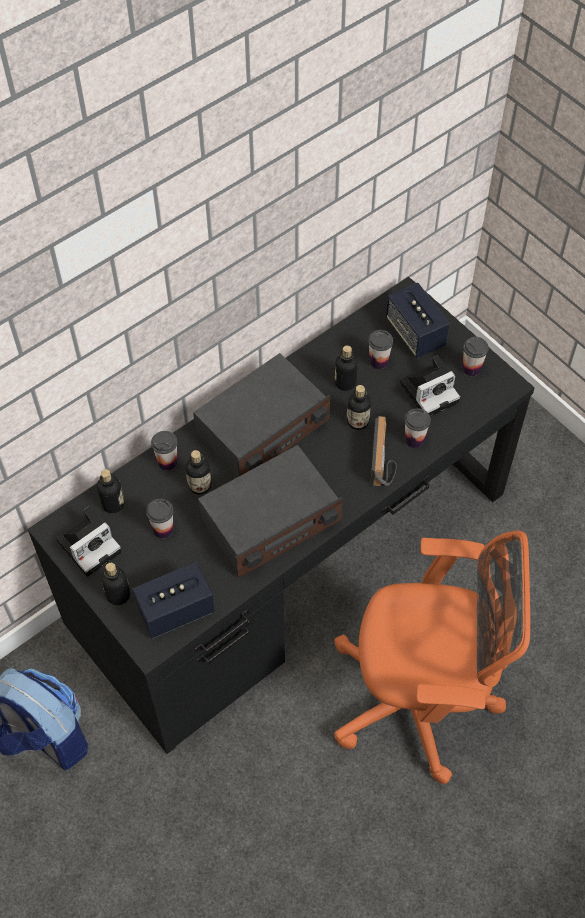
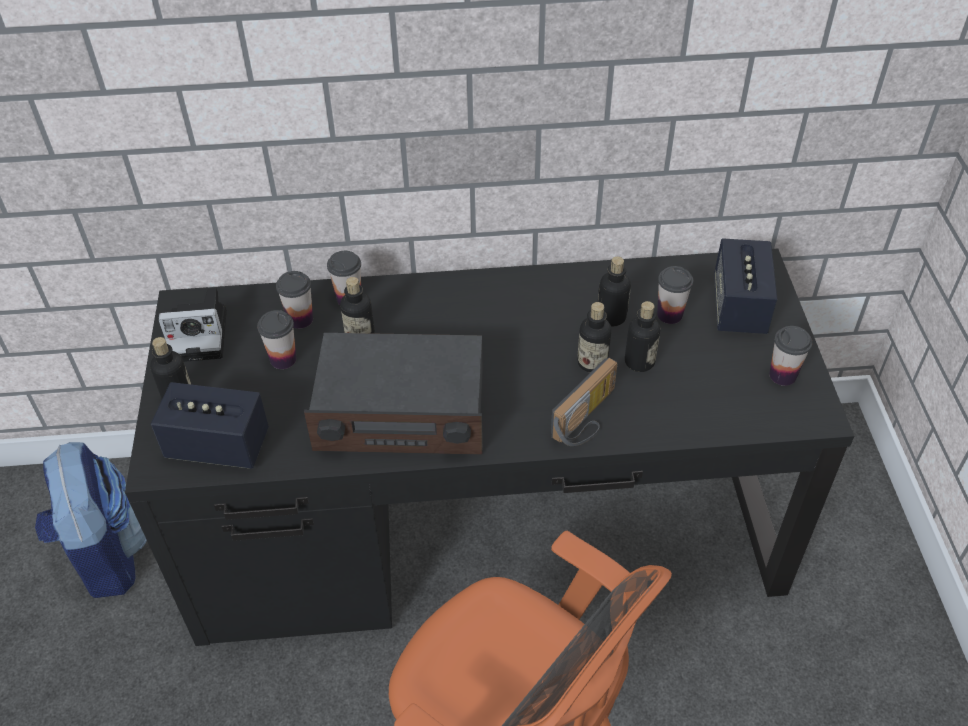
camera: 35 degrees right, 10 degrees down
(113, 504) = (259, 309): bottle -> bottle (639, 362)
(262, 428) = (478, 316): radio -> none
(414, 440) = (645, 415): cup -> cup (300, 319)
(430, 391) = (709, 374): camera -> none

